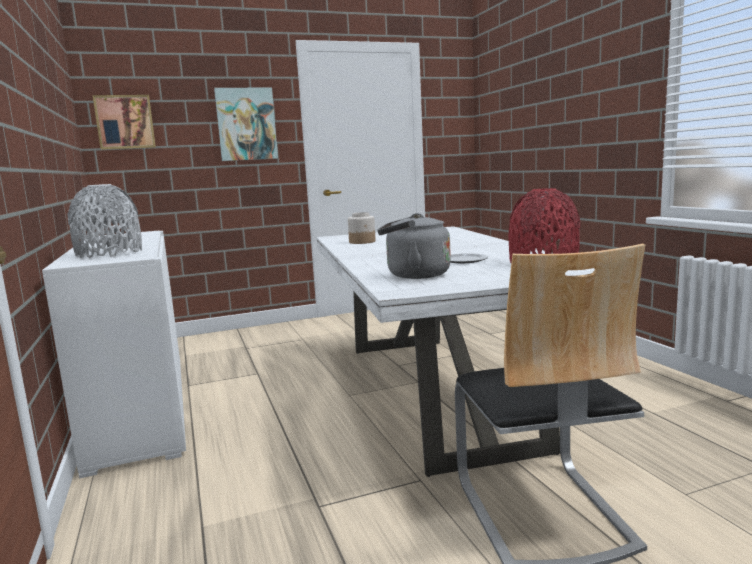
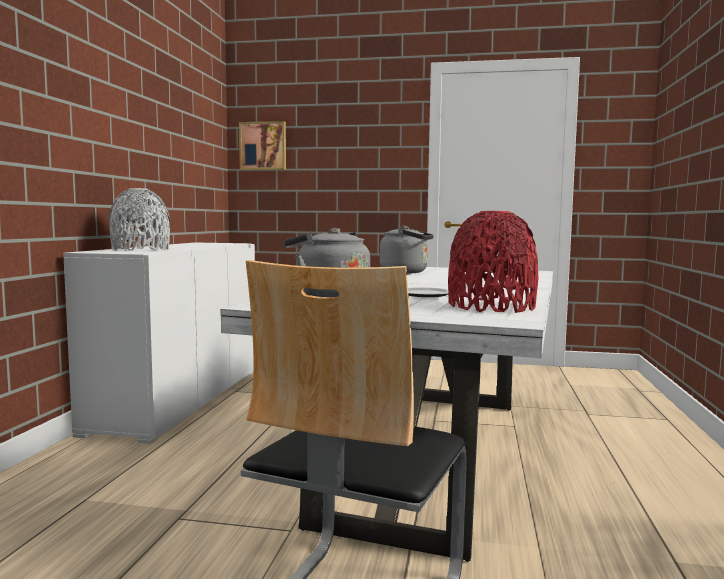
camera: 30 degrees right, 5 degrees down
(246, 124) = (371, 149): picture -> none
(362, 242) = (407, 272): jar -> grey kettle

